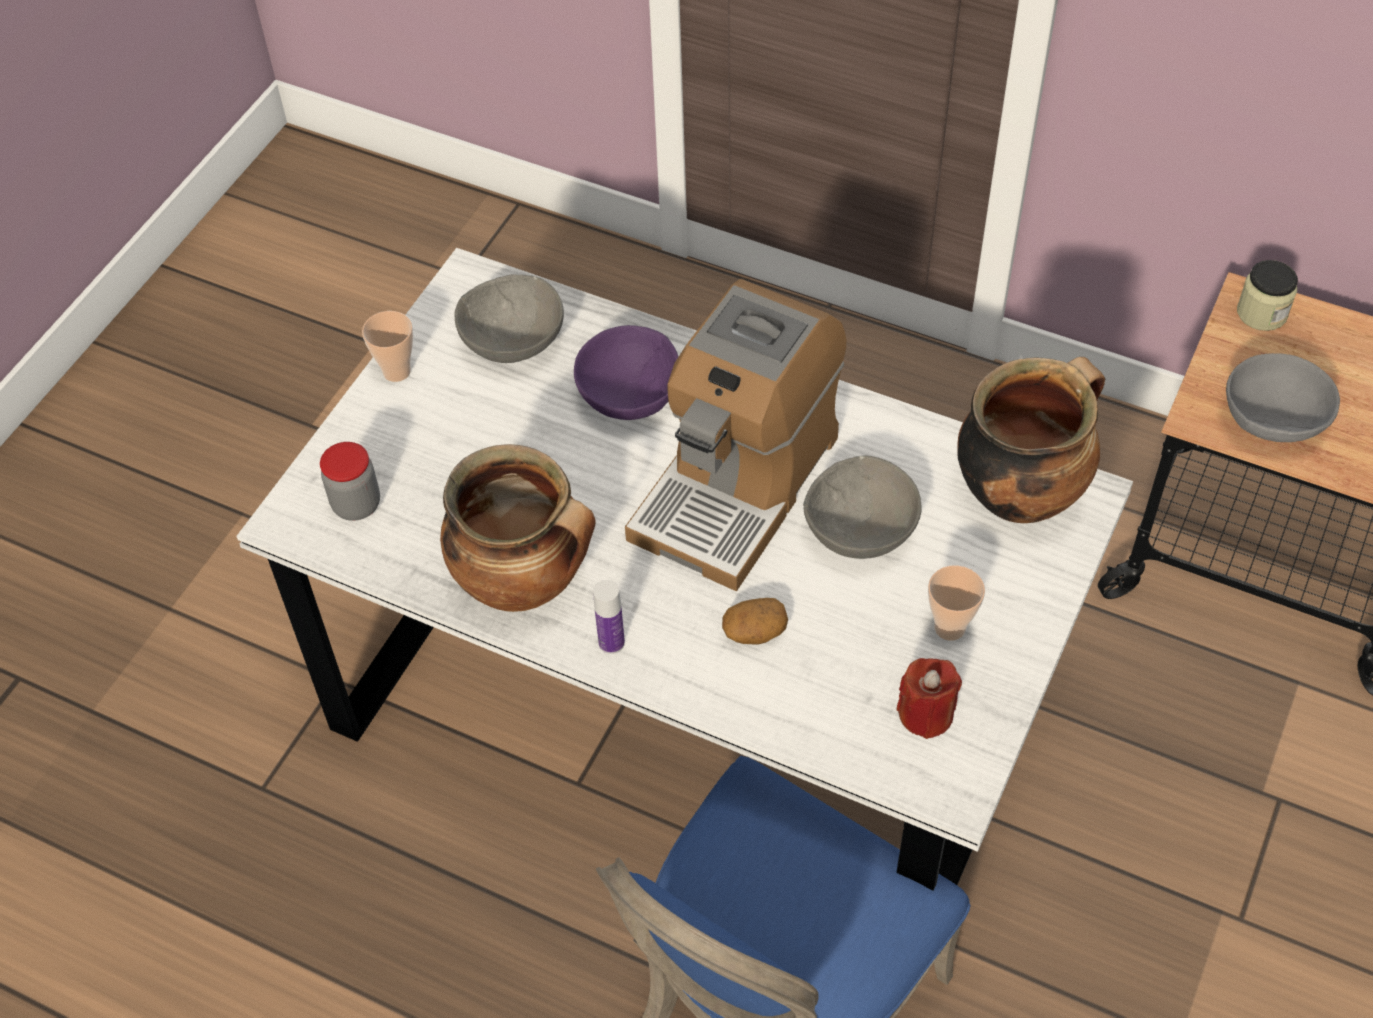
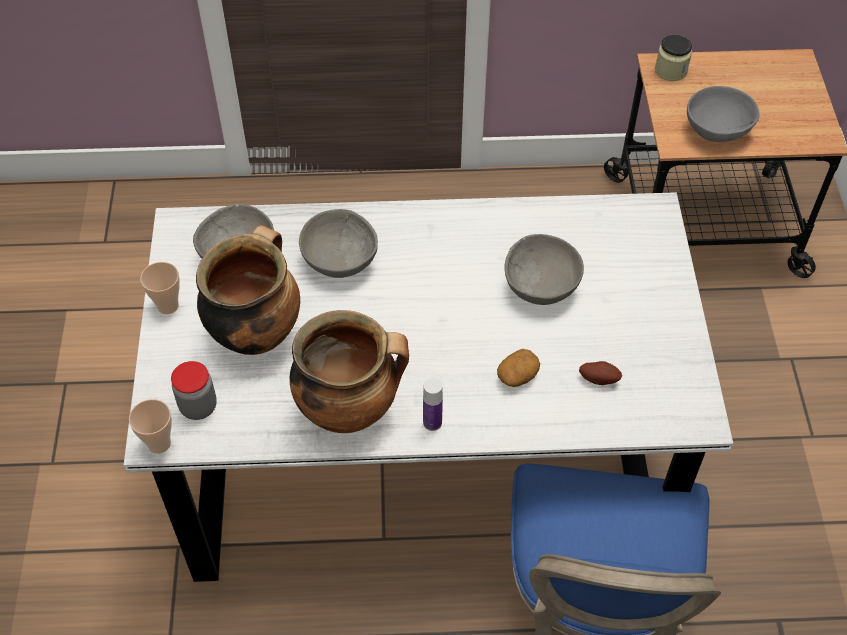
camera: 30 degrees left, 0 degrees up
(629, 396) = (339, 260): purple bowl -> grey bowl
(737, 484) = (446, 288): coffee machine -> none
(857, 680) = (599, 378): none -> potato
(926, 714) = (652, 381): red candle -> none
(949, 627) = (631, 322): cup -> cup (159, 443)
(1020, 493) = (618, 225): cooking pot -> cooking pot (255, 332)

